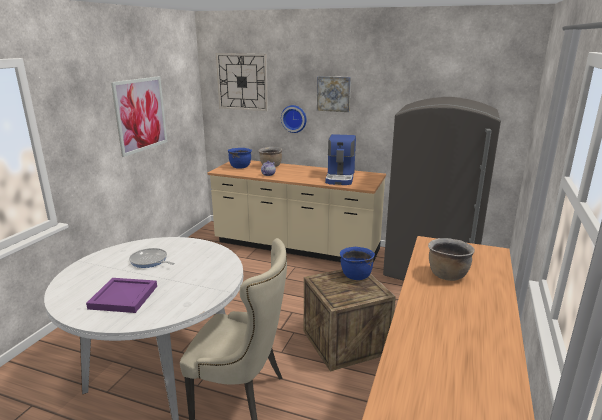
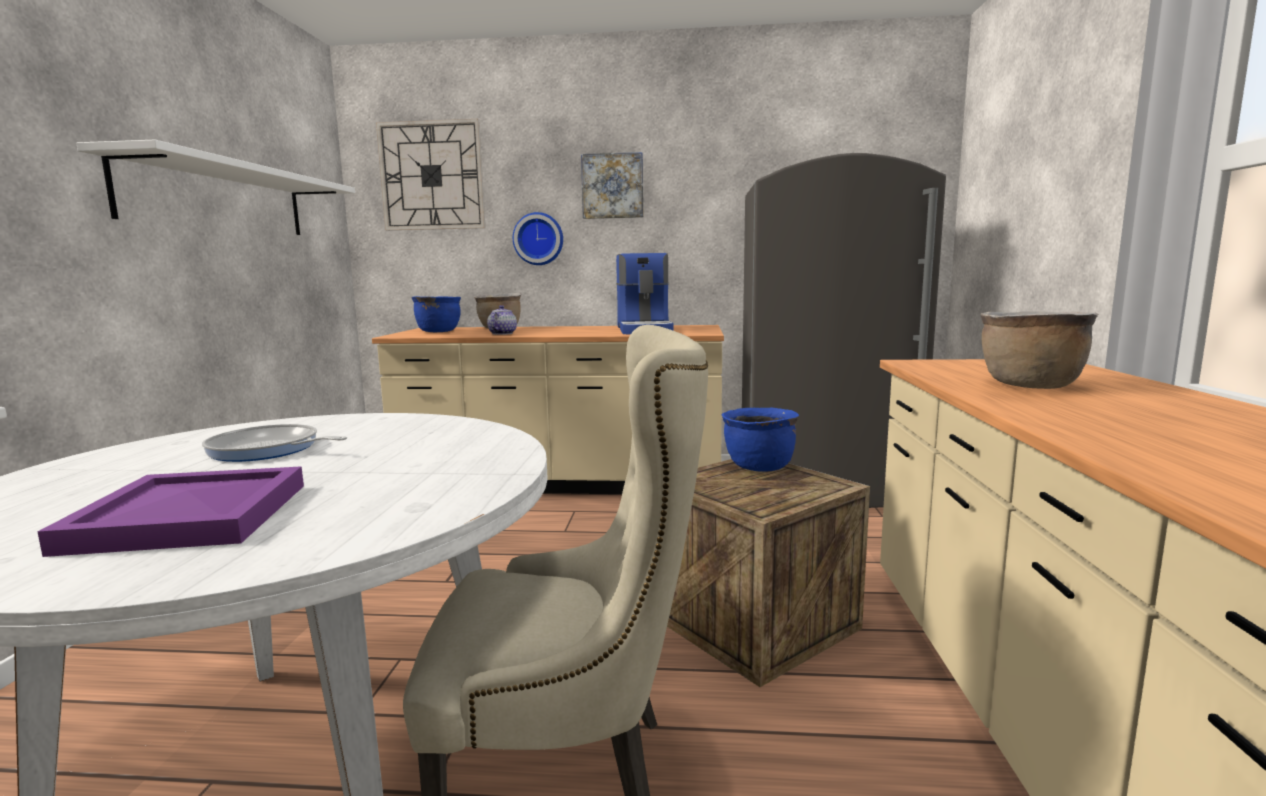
camera: 15 degrees left, 10 degrees down
(141, 114) = (219, 199): picture -> white shelf

